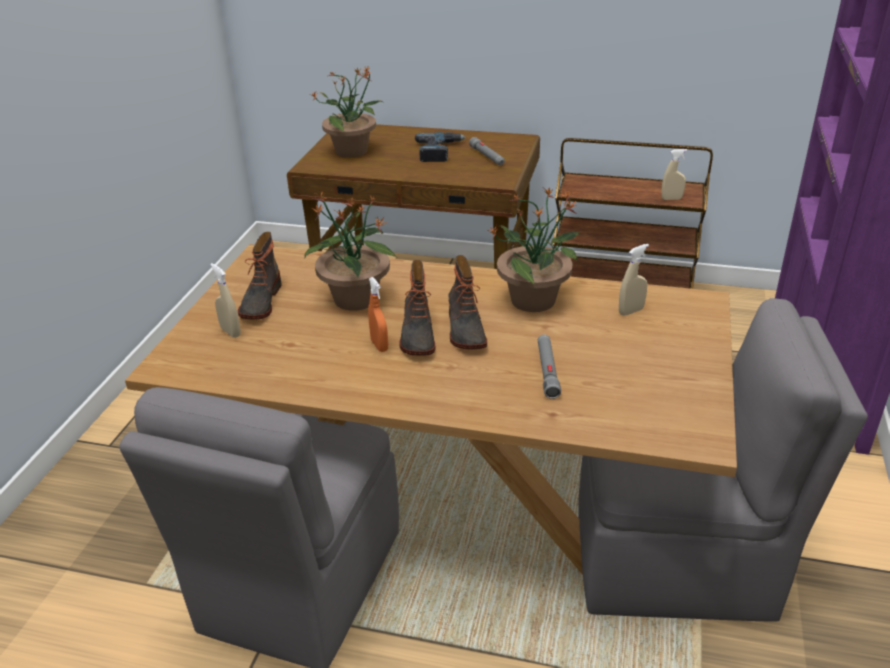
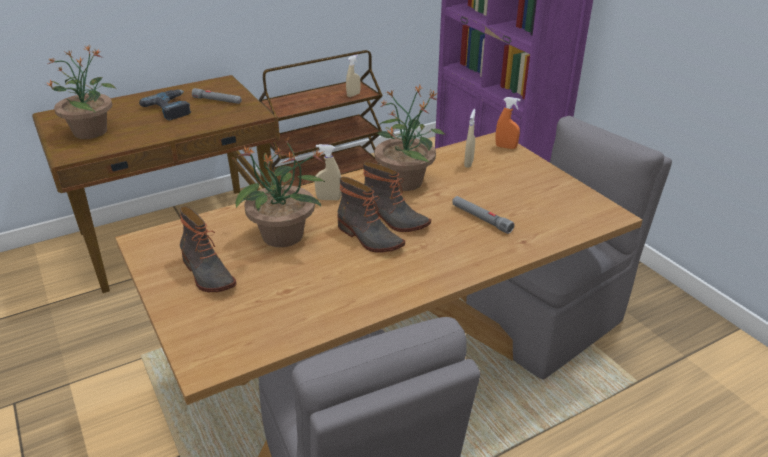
camera: 45 degrees left, 0 degrees up
(230, 332) = (220, 308): beige spray bottle -> beige spray bottle (328, 199)
(379, 345) = (354, 257): orange spray bottle -> orange spray bottle (506, 147)

